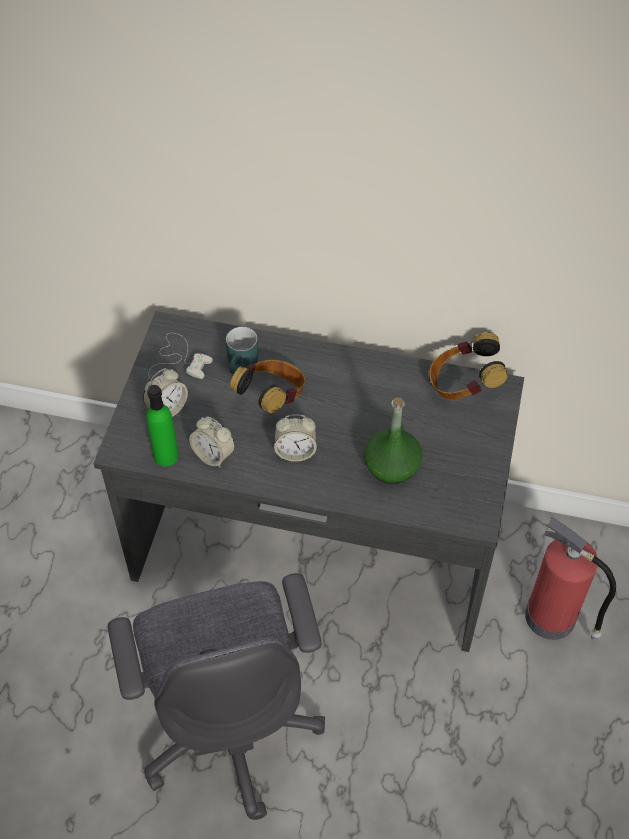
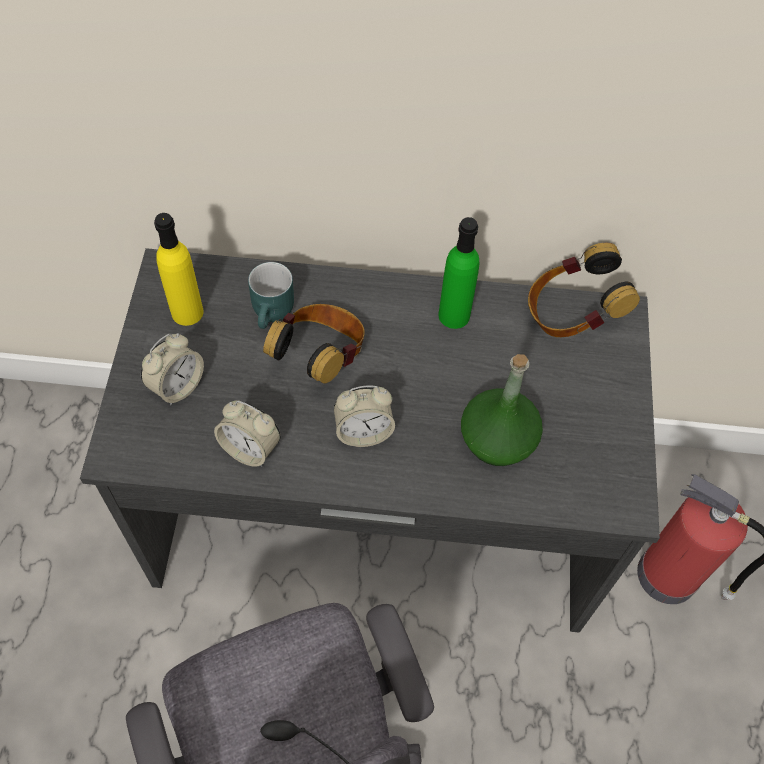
camera: 10 degrees left, 5 degrees up
(166, 456) = (183, 456): green bottle -> green bottle (454, 315)
(180, 358) = (187, 312): white game controller -> yellow bottle

